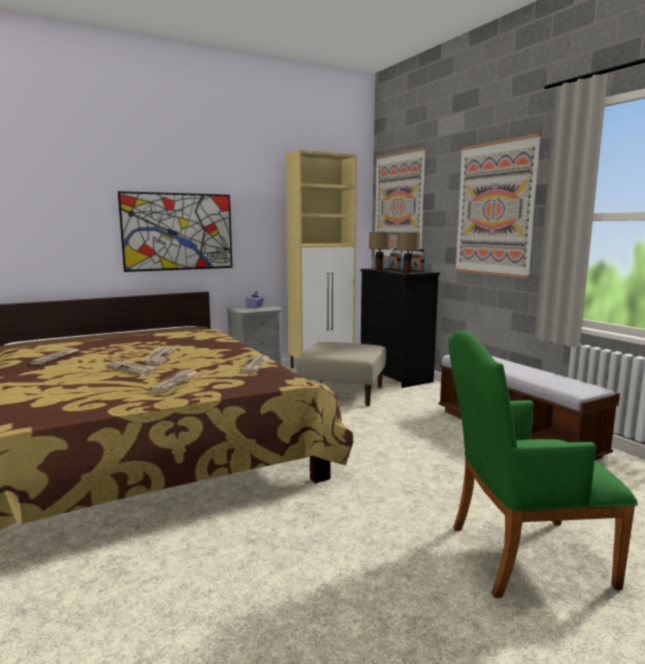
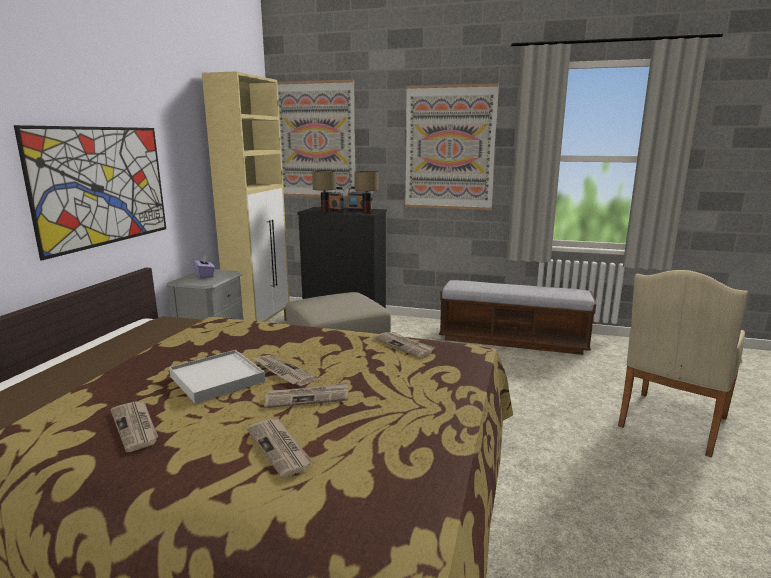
camera: 45 degrees left, 5 degrees up
(128, 352) = (217, 379): none -> white tray
(175, 382) = (405, 392): newspaper -> newspaper (280, 448)
(519, 555) = (670, 425): green armchair -> beige armchair

